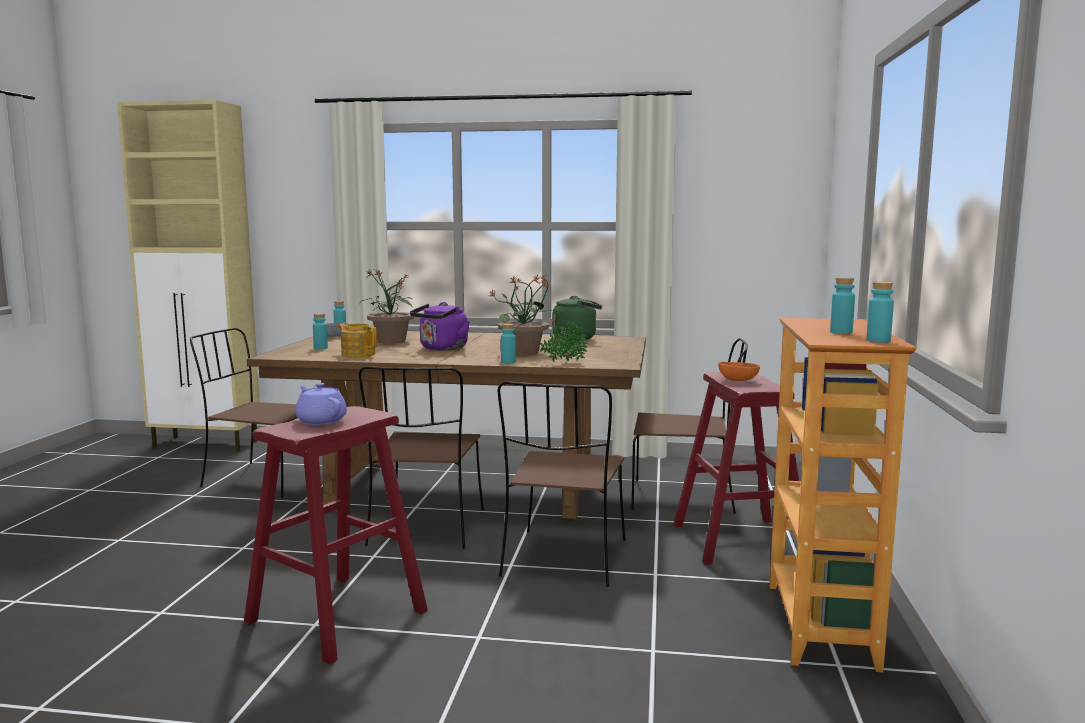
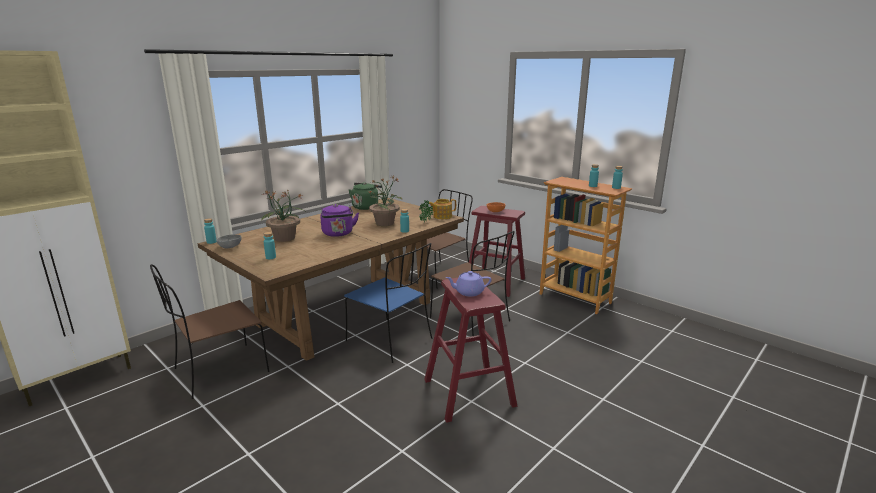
camera: 55 degrees left, 10 degrees up
(358, 354) = (315, 253): teapot -> teapot (442, 216)
(426, 529) = (391, 340): brown chair -> blue chair

